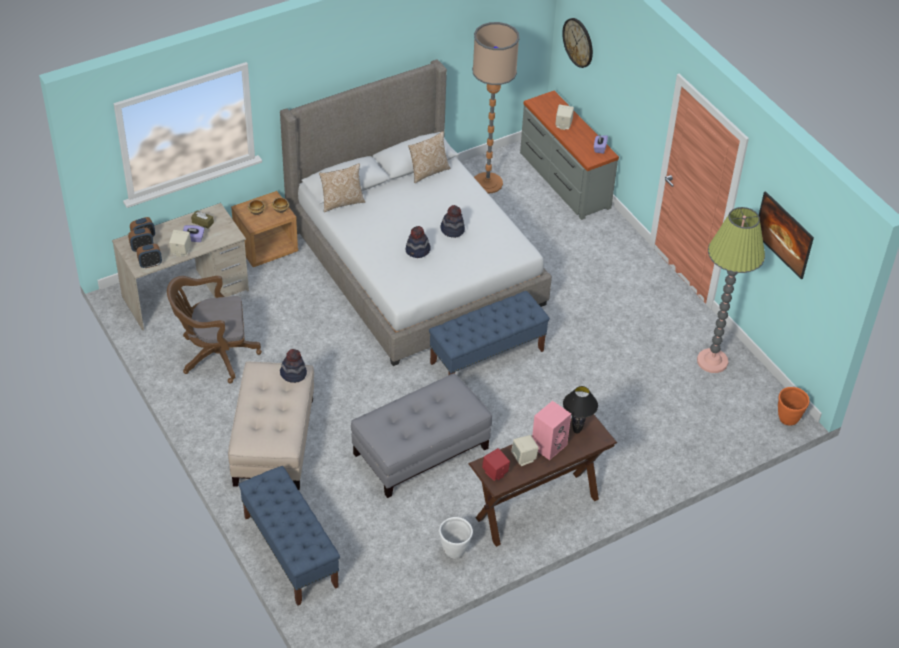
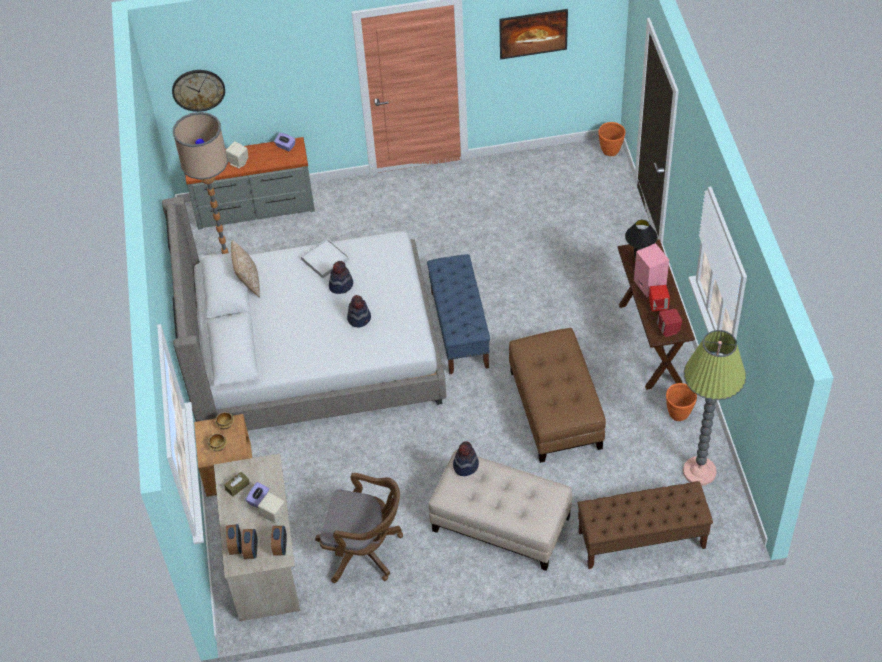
camera: 65 degrees left, 5 degrees up
(214, 355) = (365, 550): brown office chair -> brown office chair turned 90 degrees counterclockwise
(290, 551) = (641, 540): blue bench -> brown bench
(342, 202) = (258, 363): pillow -> none
(420, 450) = (554, 409): grey ottoman -> brown ottoman
(455, 551) = (679, 414): white planter -> orange planter
(477, 212) = (325, 260): none -> white tray
(524, 458) = (658, 305): beige speaker -> red speaker
(712, 361) = (528, 177): floor lamp -> floor lamp (699, 471)

